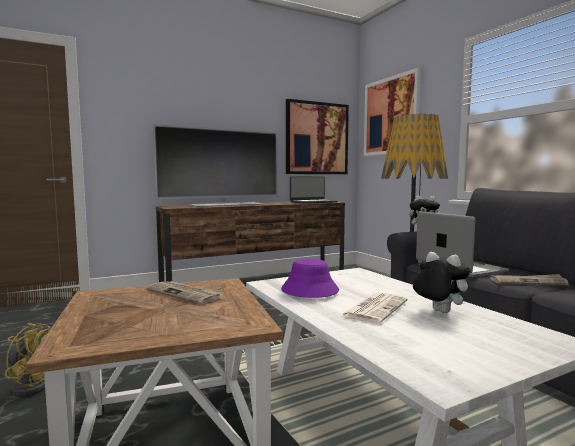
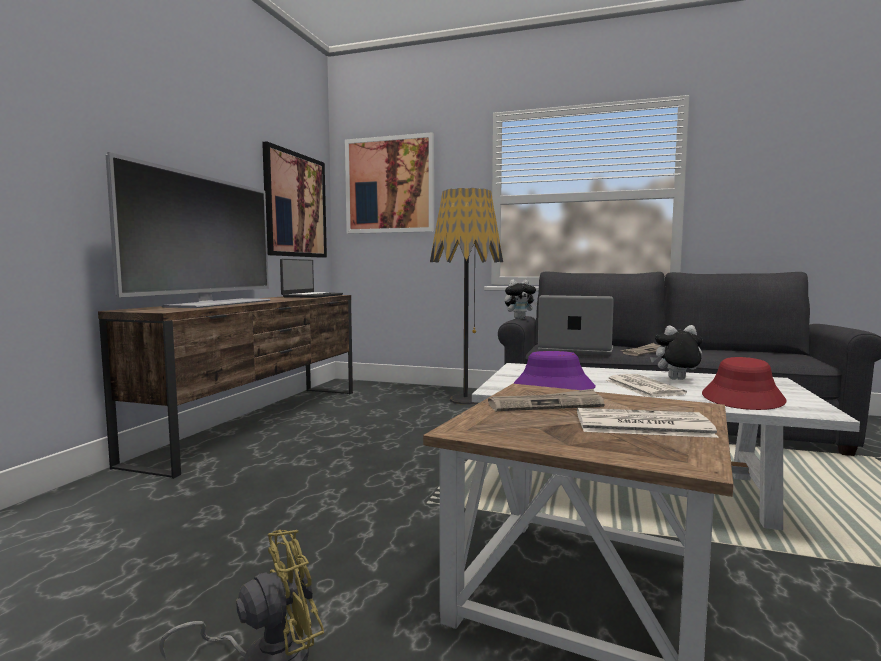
camera: 45 degrees left, 0 degrees up
(160, 321) = (640, 425): none -> newspaper
(422, 344) = (743, 398): none -> red hat

